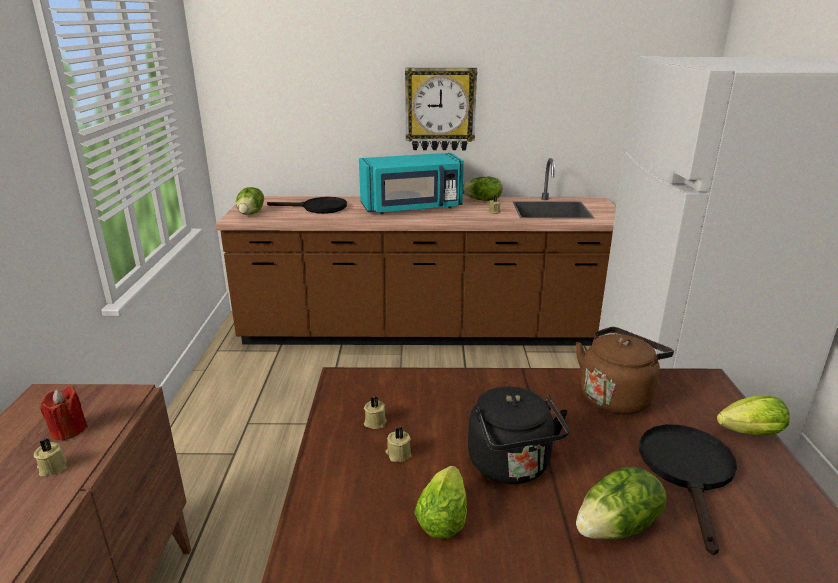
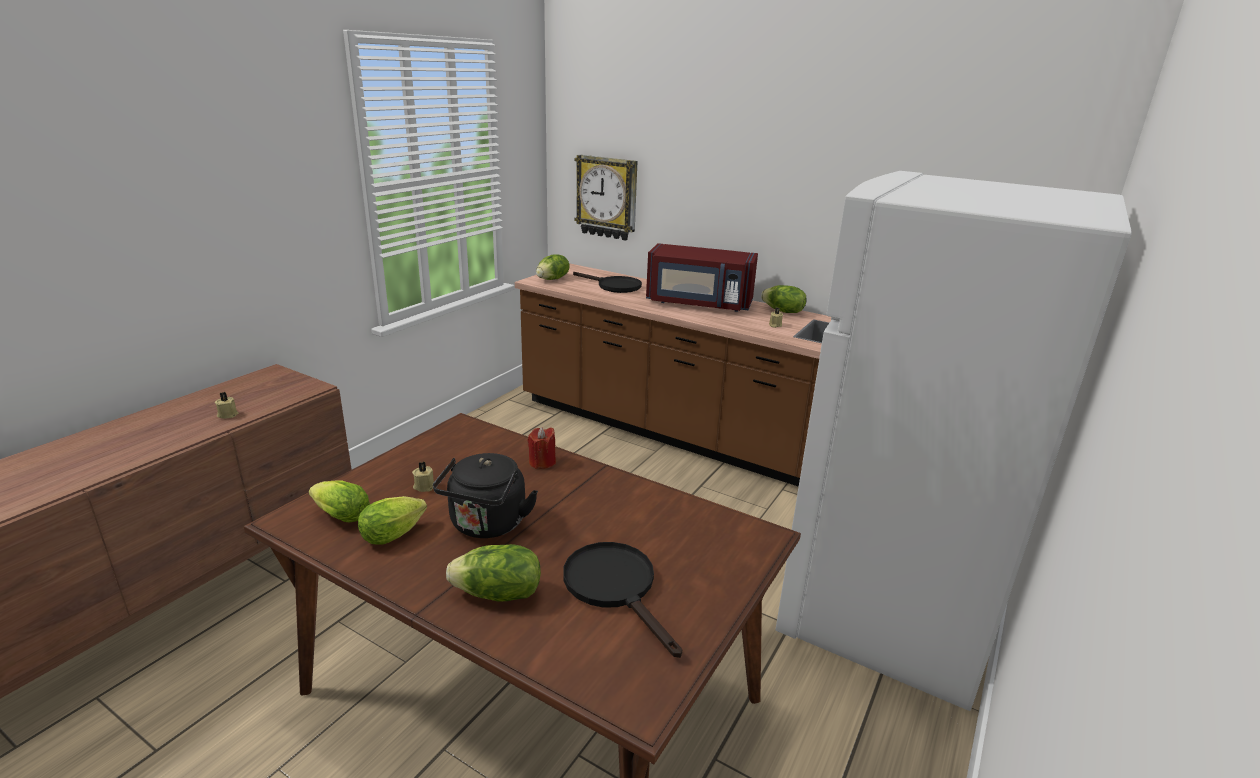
camera: 30 degrees right, 0 degrees up
(69, 430) = (260, 397): red candle -> red candle (542, 462)
(375, 422) = (439, 460): beige candle -> none
(412, 208) = (698, 303): turquoise microwave -> red microwave
(440, 109) = (756, 205): wall clock -> wall clock (607, 197)
(617, 396) = (652, 514): brown kettle -> none
(688, 472) = (616, 588): black frying pan -> black frying pan turned 75 degrees counterclockwise
(746, 434) = (722, 587): lettuce -> lettuce (339, 516)

